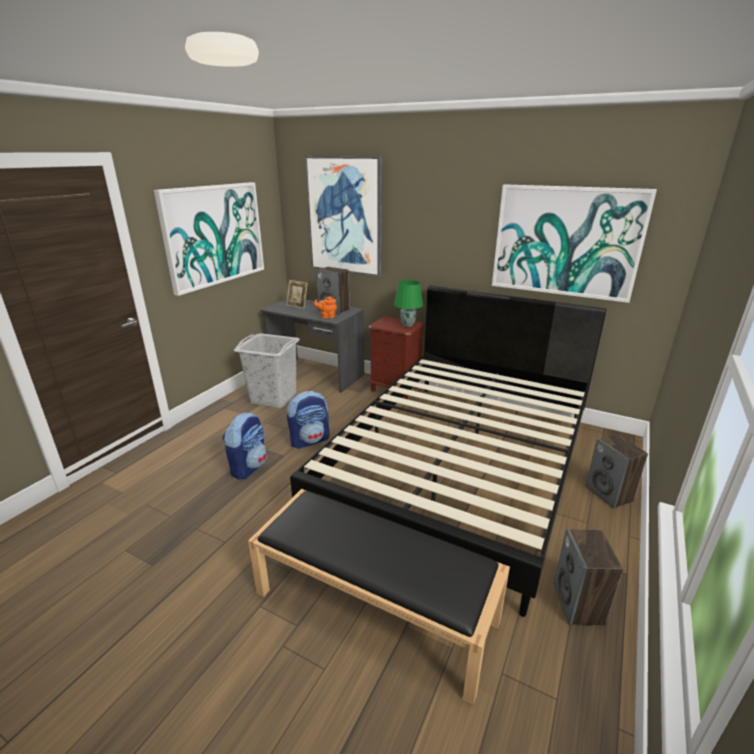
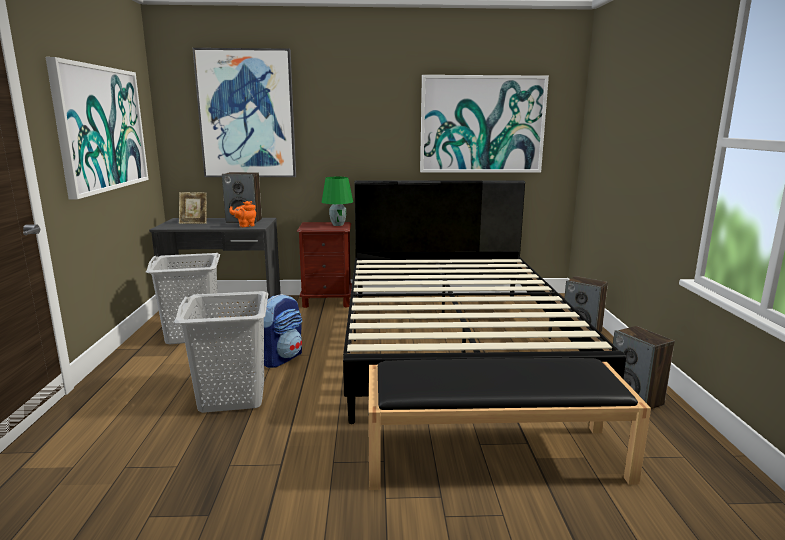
camera: 30 degrees left, 10 degrees down
(248, 466) = (232, 396): backpack -> grey laundry basket

